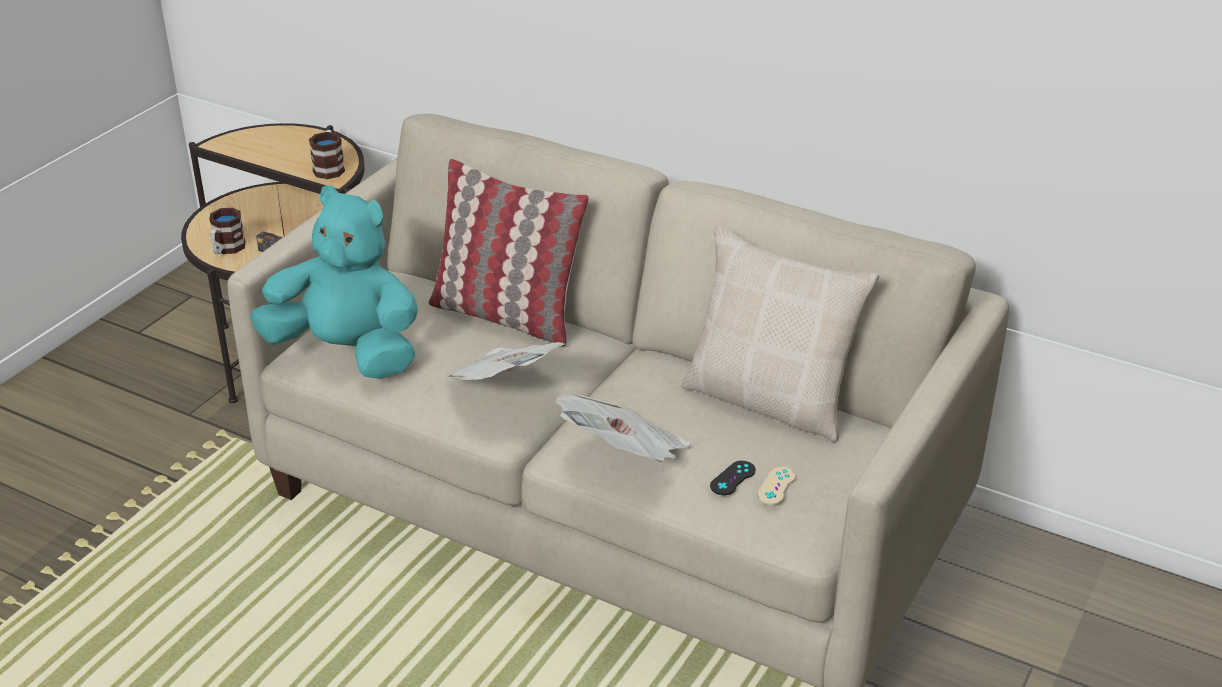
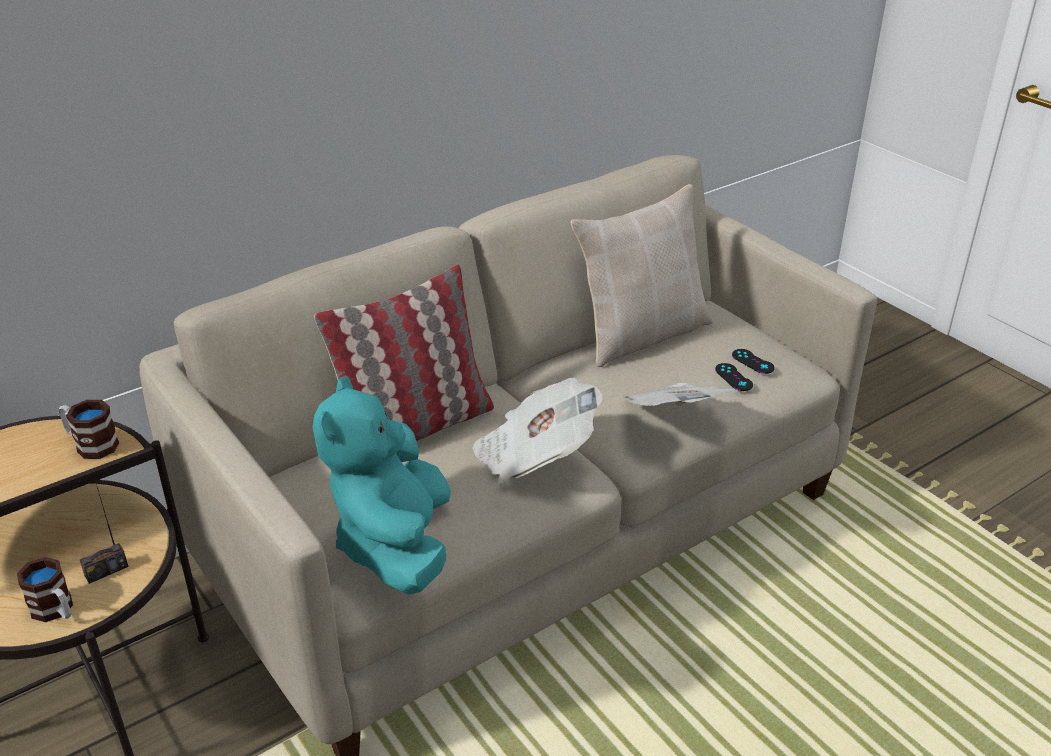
camera: 65 degrees left, 0 degrees up
(347, 353) = (395, 545): turquoise plush toy -> turquoise plush toy turned 45 degrees counterclockwise
(776, 486) = (753, 361): beige game controller -> black game controller

